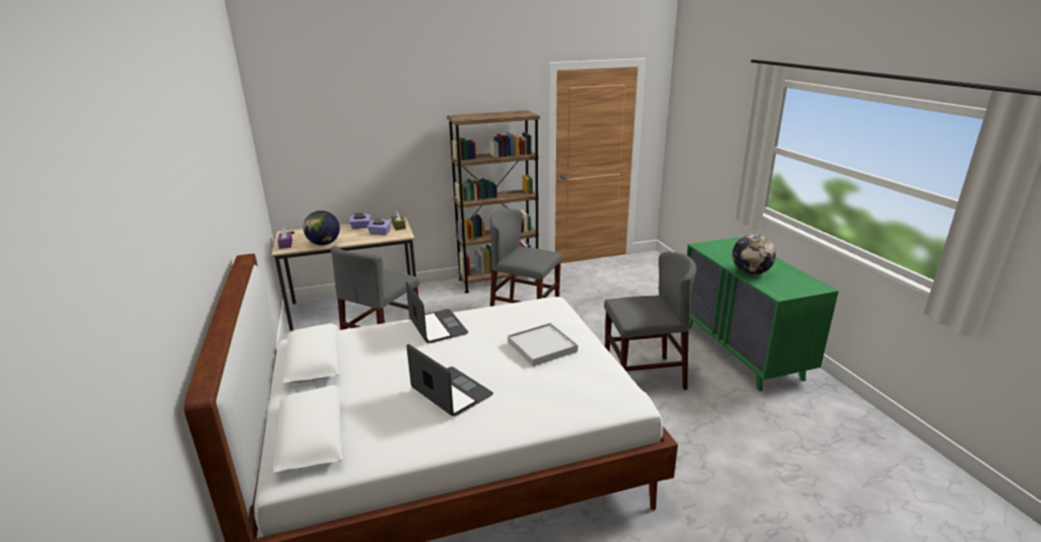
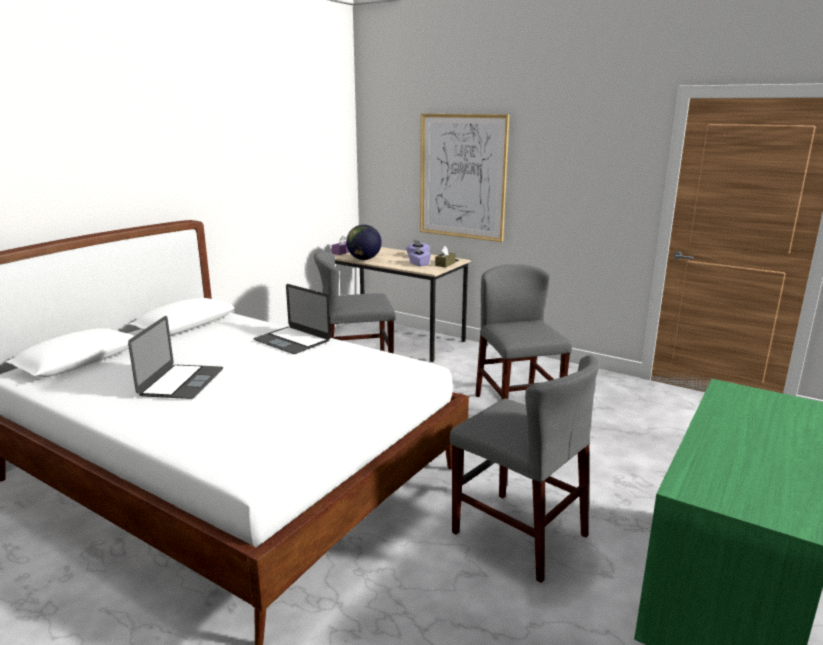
camera: 50 degrees right, 5 degrees down
(385, 147) = (462, 177): none -> picture
(437, 326) = (292, 340): laptop -> laptop turned 105 degrees clockwise
(498, 280) = (553, 369): brown bookcase -> none
(541, 347) = (312, 391): white tray -> none
(750, 273) = (715, 445): globe -> none

